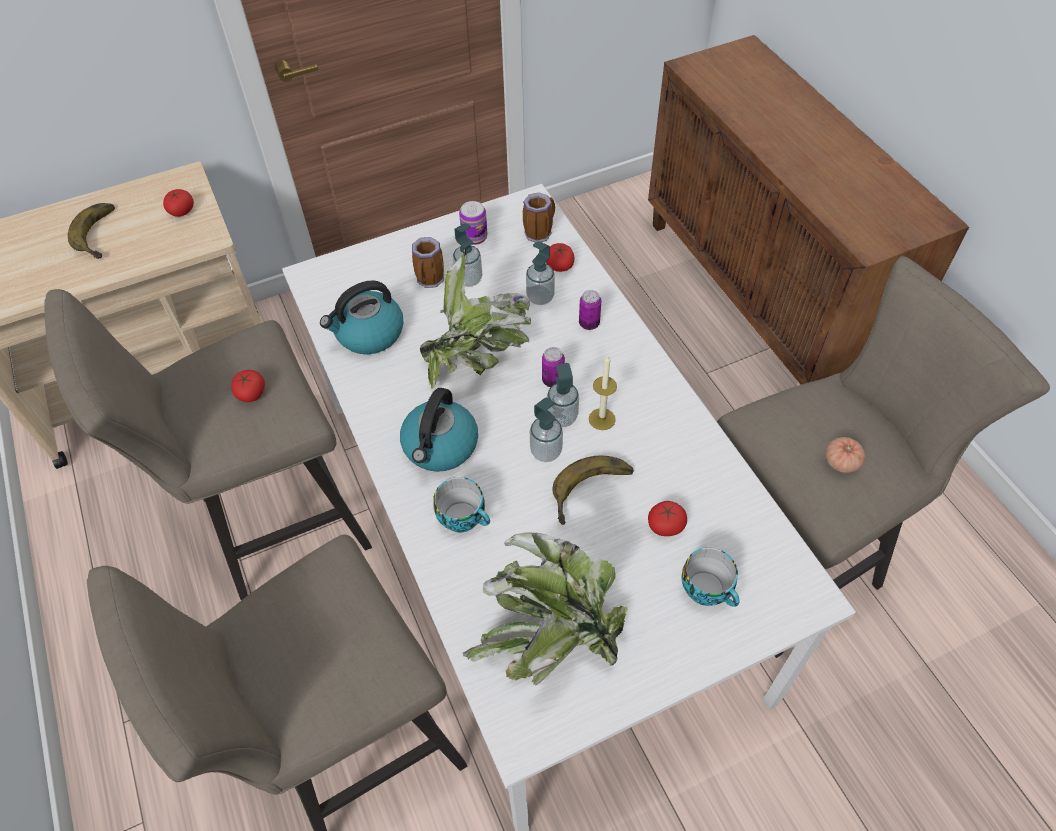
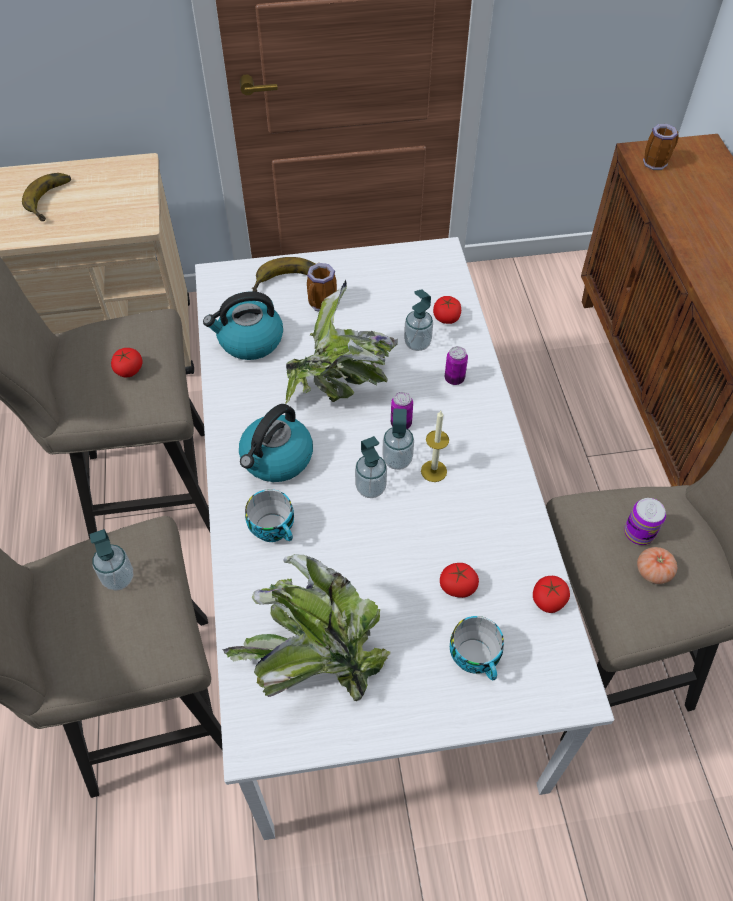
camera: 15 degrees right, 0 degrees up
(181, 211) = (126, 194): tomato -> tomato (548, 600)
(469, 279) = (357, 311): soap dispenser -> soap dispenser (118, 578)
(474, 237) = (376, 273): can -> can (639, 533)
(539, 232) = (438, 282): mug -> mug (656, 162)
(594, 493) = (401, 538): banana -> banana (288, 284)

